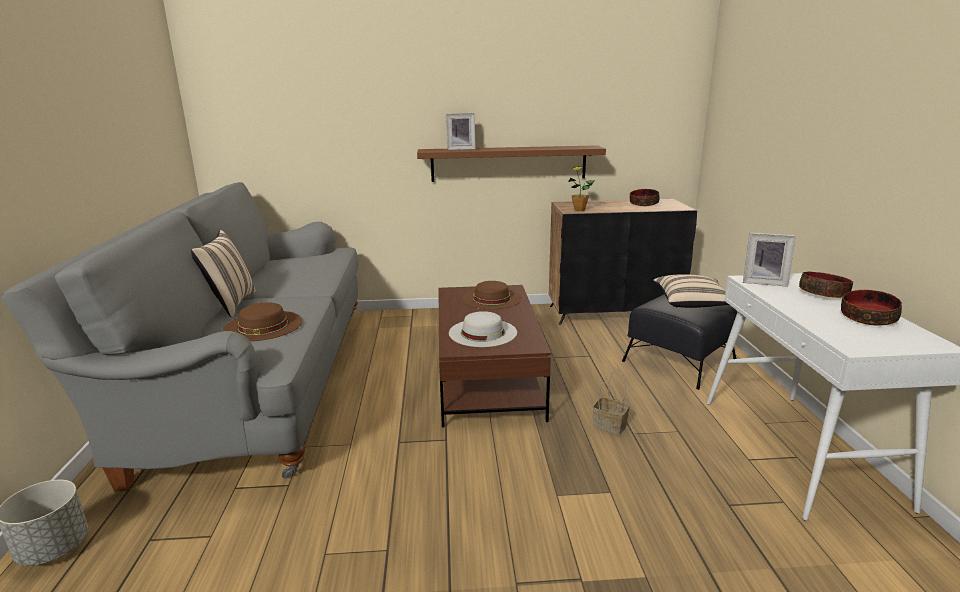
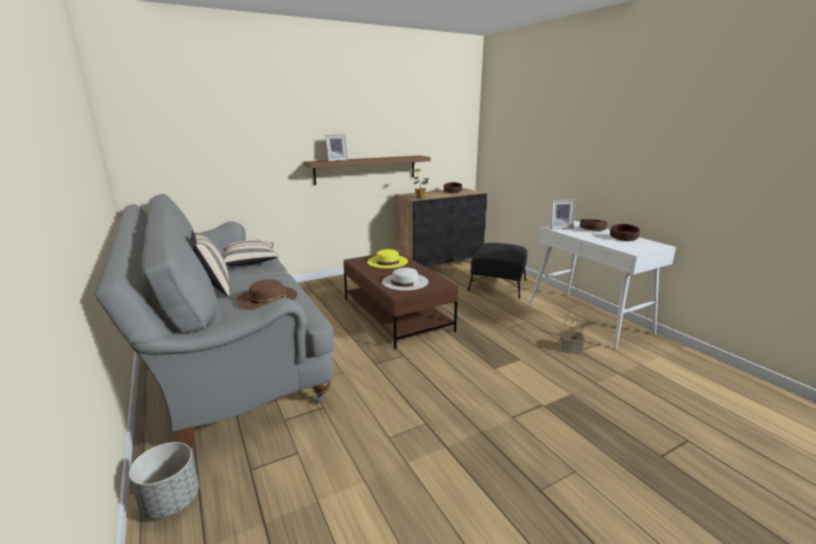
camera: 25 degrees left, 0 degrees up
(491, 298) = (387, 261): brown hat -> yellow hat
(608, 425) = (490, 326): basket -> basket (569, 349)
(692, 303) = (504, 248): beige pillow -> beige pillow (251, 262)

